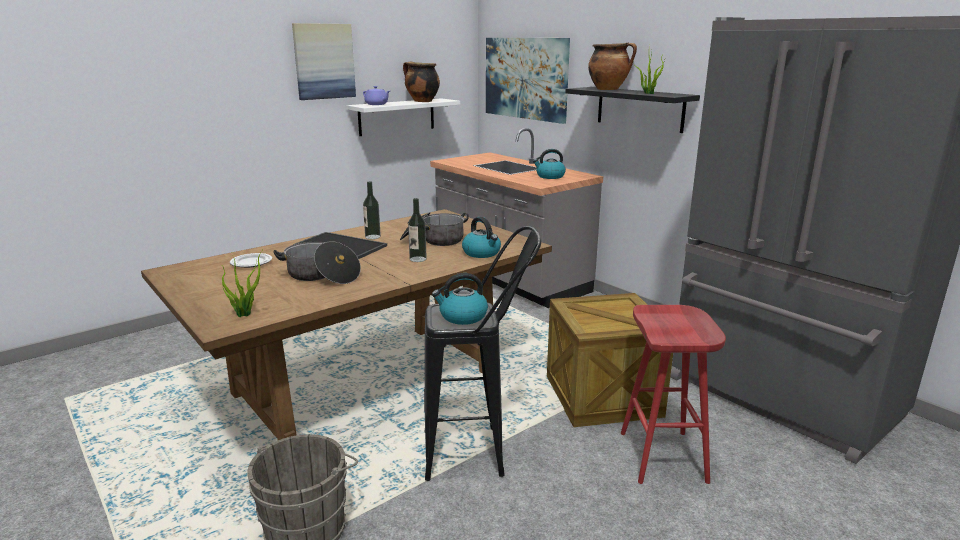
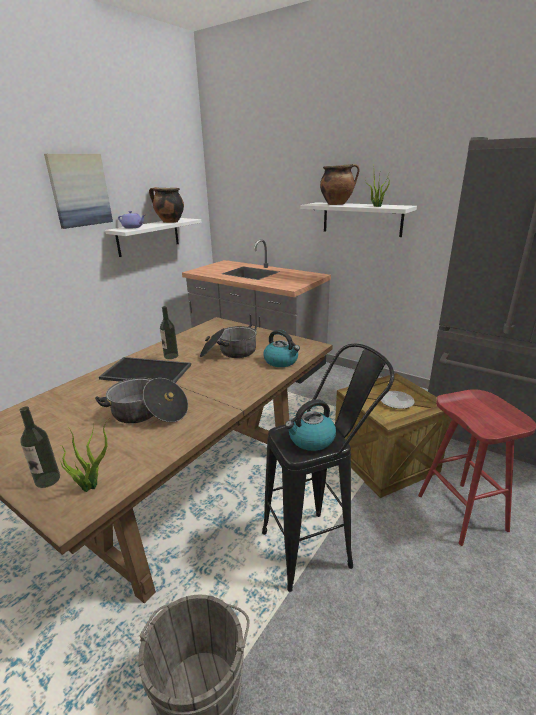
camera: 15 degrees left, 5 degrees up
(252, 262) = (64, 407): plate -> plate (396, 401)
(418, 259) = (229, 377): bottle -> bottle (47, 480)
(526, 78) = (254, 197): picture -> none
(550, 176) = (291, 279): kettle -> none
(639, 109) = (362, 219): black shelf -> white shelf

